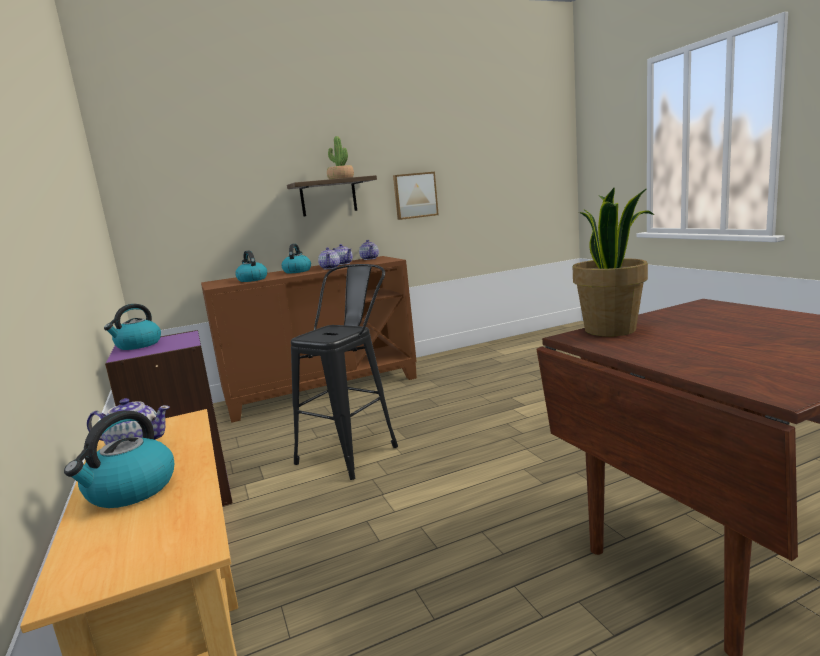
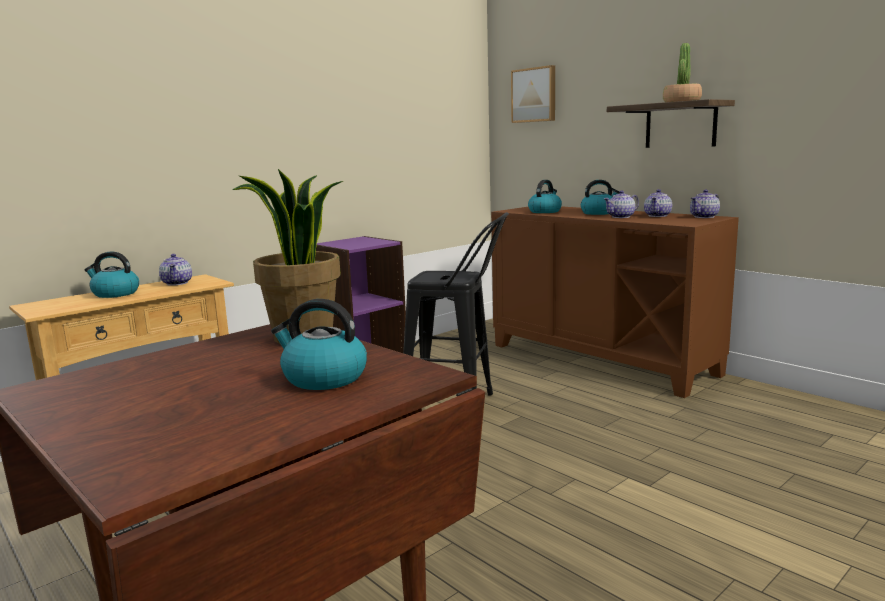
camera: 70 degrees right, 0 degrees up
(138, 345) = (357, 240): kettle -> kettle (323, 378)
(415, 195) = (816, 130): picture -> picture (534, 95)

